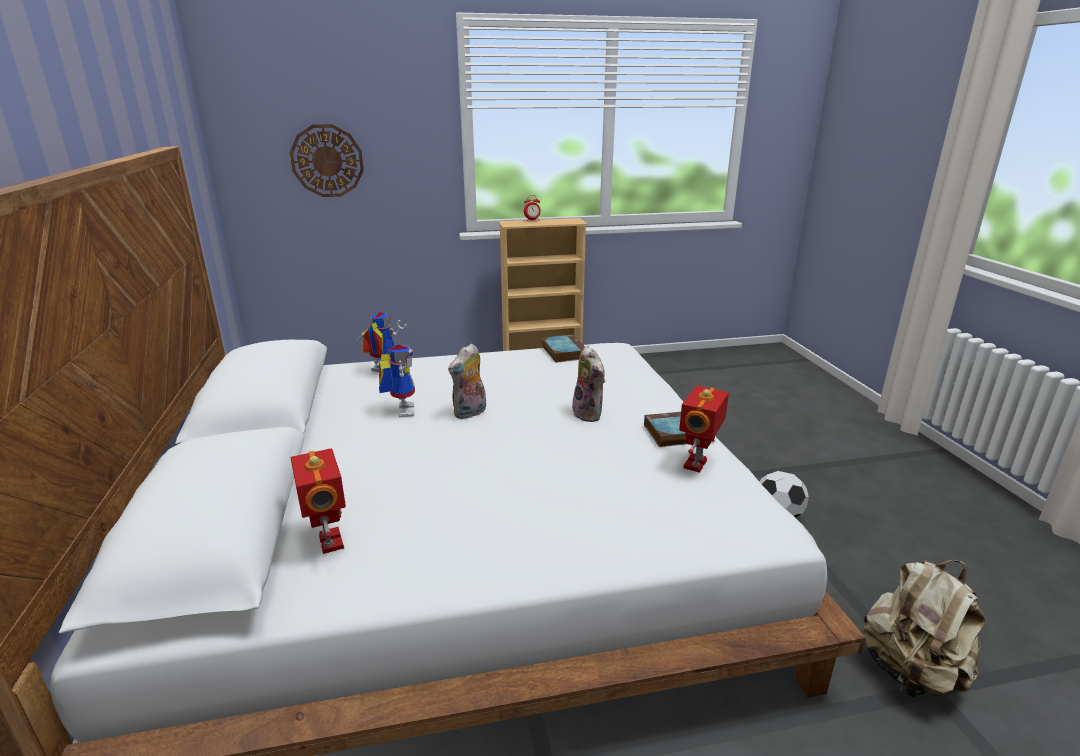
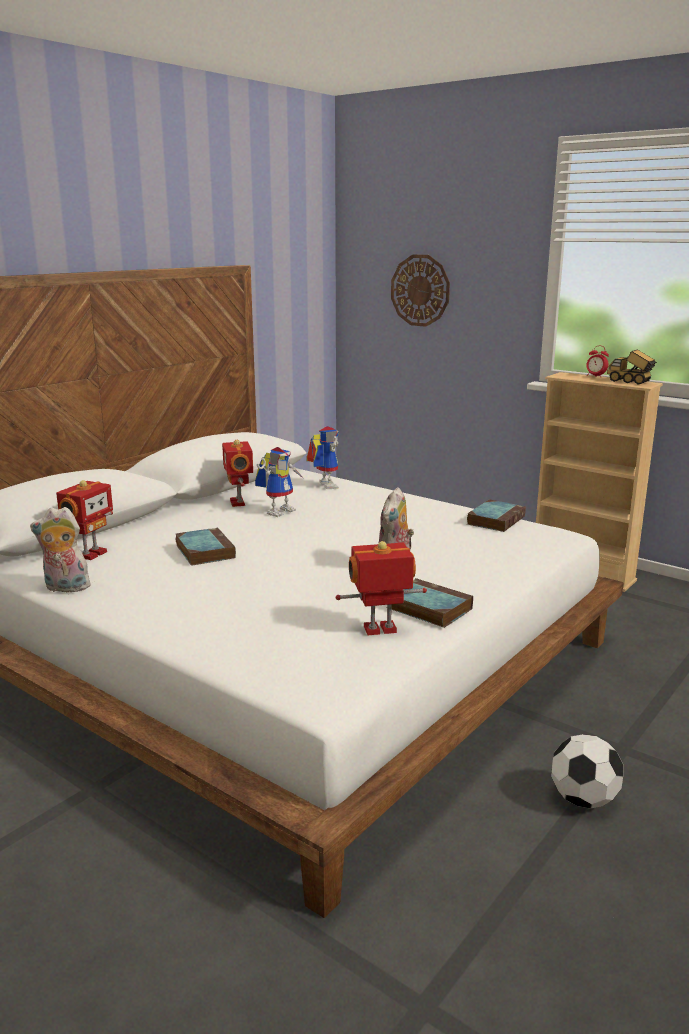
camera: 50 degrees right, 5 degrees down
(345, 418) = (239, 503): none -> toy robot
(436, 476) = (204, 551): none -> book
(470, 413) = (312, 529): plush toy -> plush toy (65, 588)
(564, 220) = (630, 382): none -> toy truck
(910, 672) = (432, 980): beige backpack -> none

